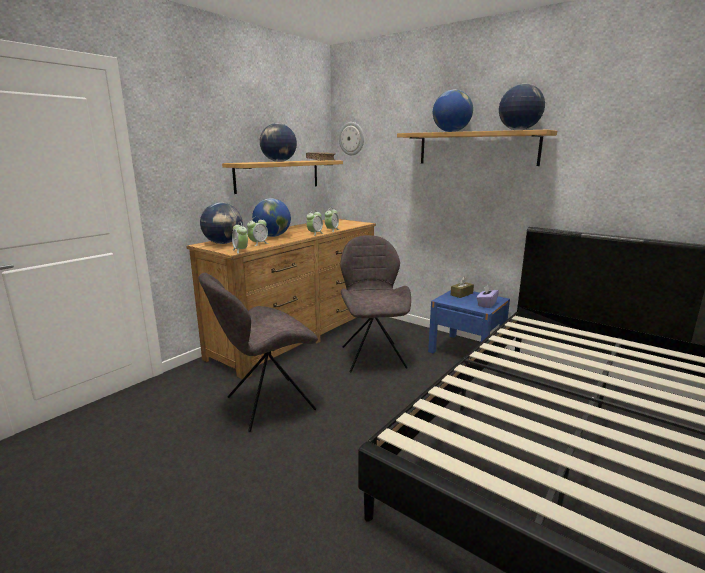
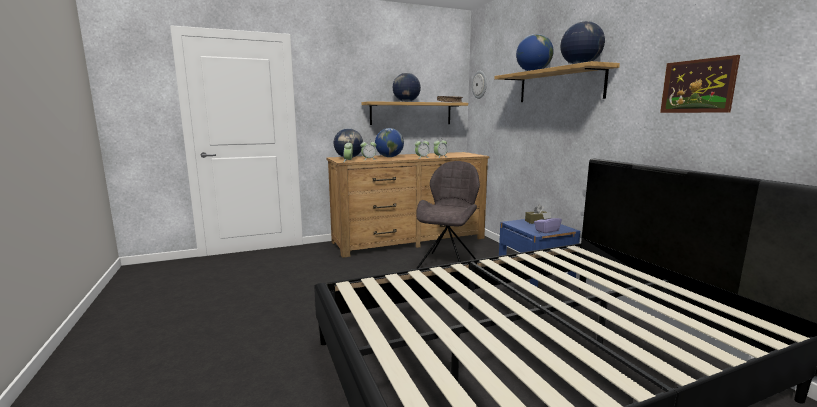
camera: 30 degrees right, 5 degrees down
(267, 404) = (339, 273): grey chair -> none
(646, 160) = (697, 86): none -> picture

